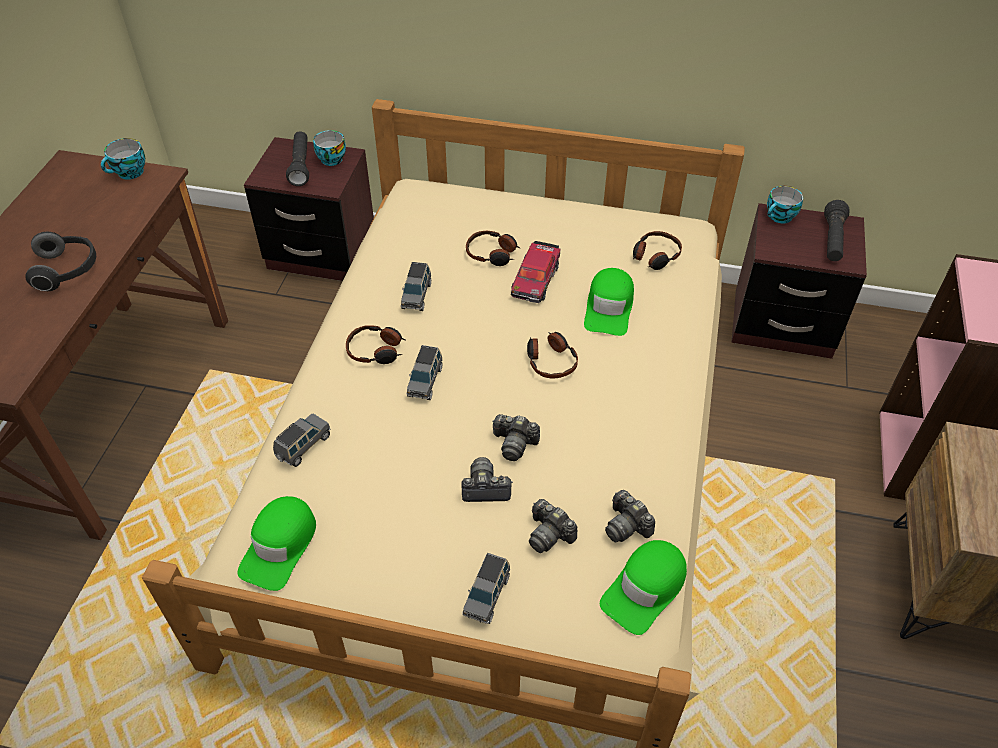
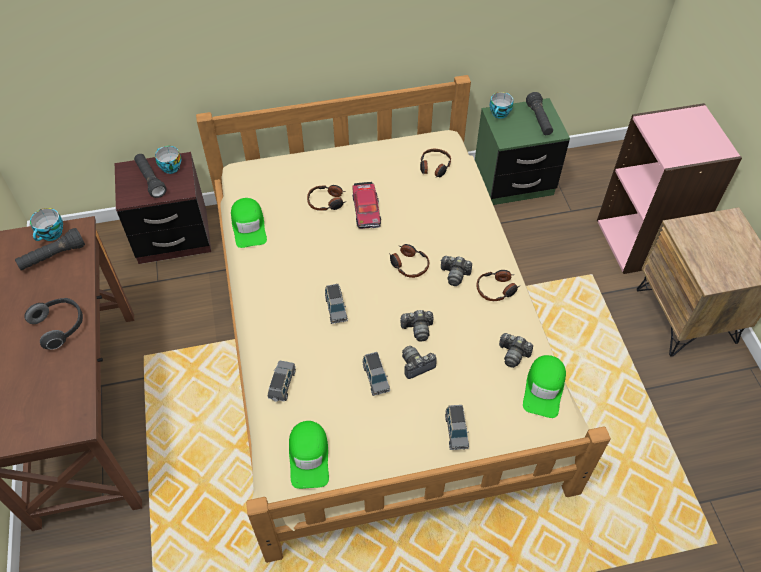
camera: 25 degrees left, 5 degrees up
(114, 196) = (53, 257): none -> black flashlight
(376, 351) = (290, 300): headphones -> headphones (497, 289)
(416, 295) = (293, 250): grey toy car -> grey toy car (375, 378)
(549, 534) = (471, 378): camera -> camera (455, 275)
(609, 308) = (425, 214): green cap -> green cap (249, 226)
(782, 324) = (513, 181): brown nightstand -> green nightstand

